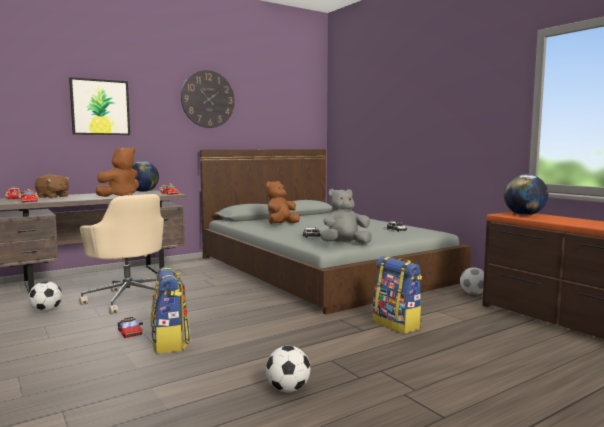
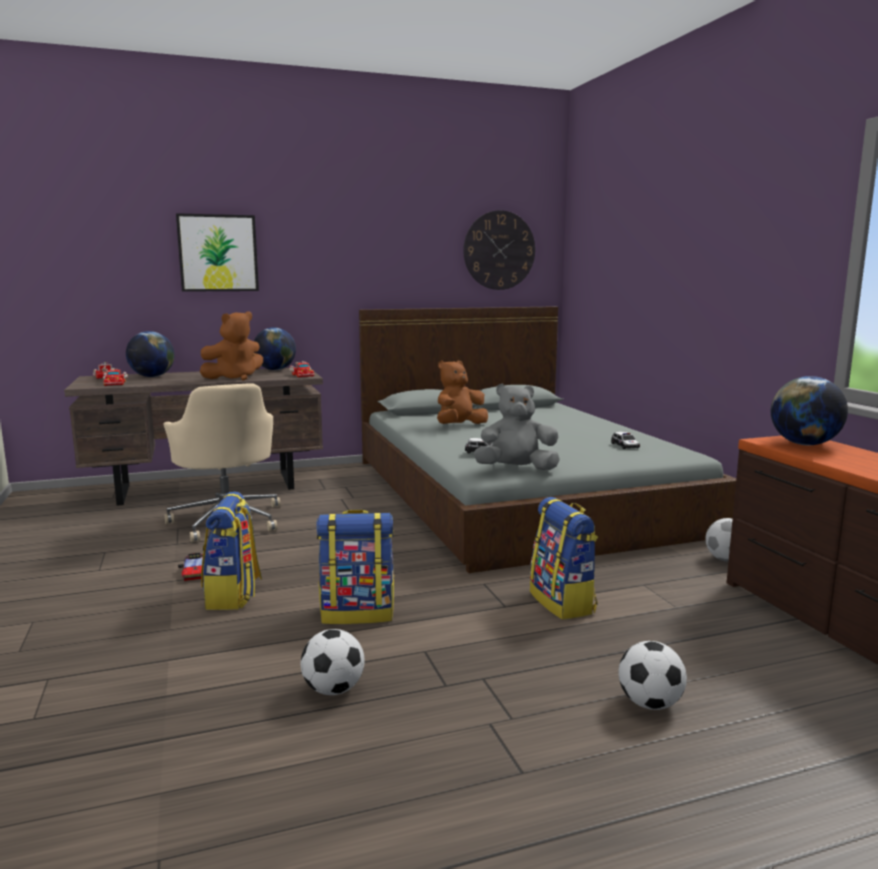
camera: 15 degrees right, 5 degrees up
(46, 310) = (122, 529): football -> football (650, 703)
(53, 197) = (152, 376): brown plush toy -> globe
(208, 99) = (372, 236): wall clock -> wall clock (499, 250)
(269, 344) = (358, 613): none -> backpack

